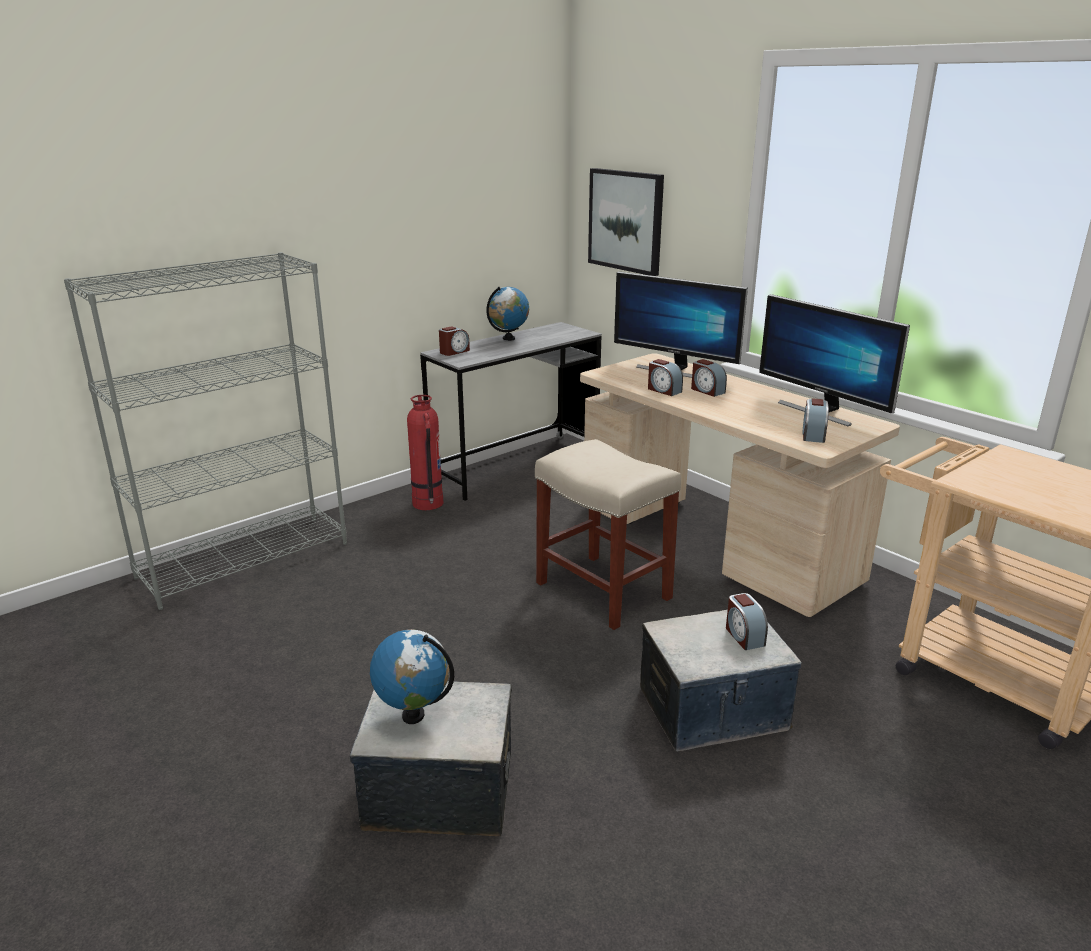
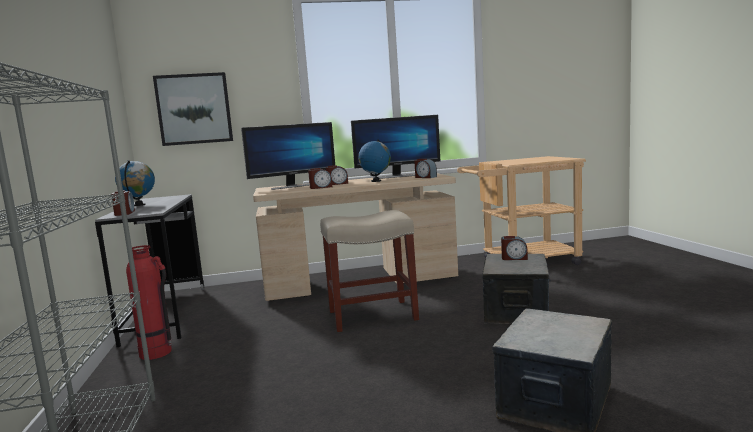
camera: 60 degrees left, 15 degrees down
(413, 715) = (550, 337): globe -> globe (376, 181)

